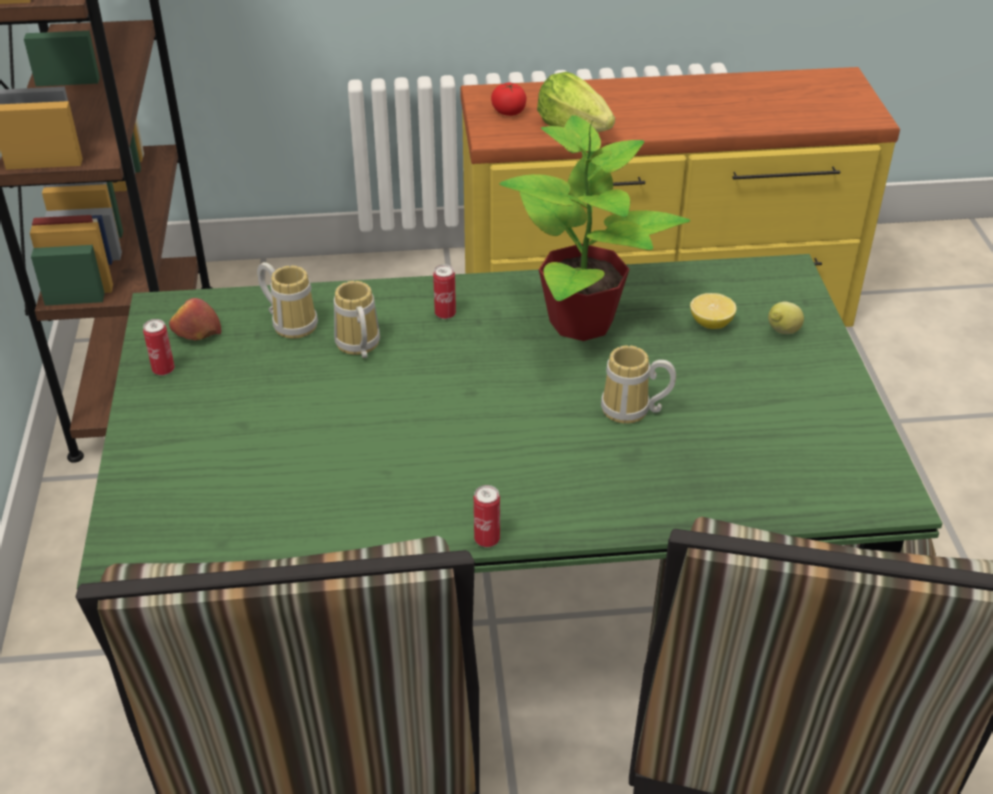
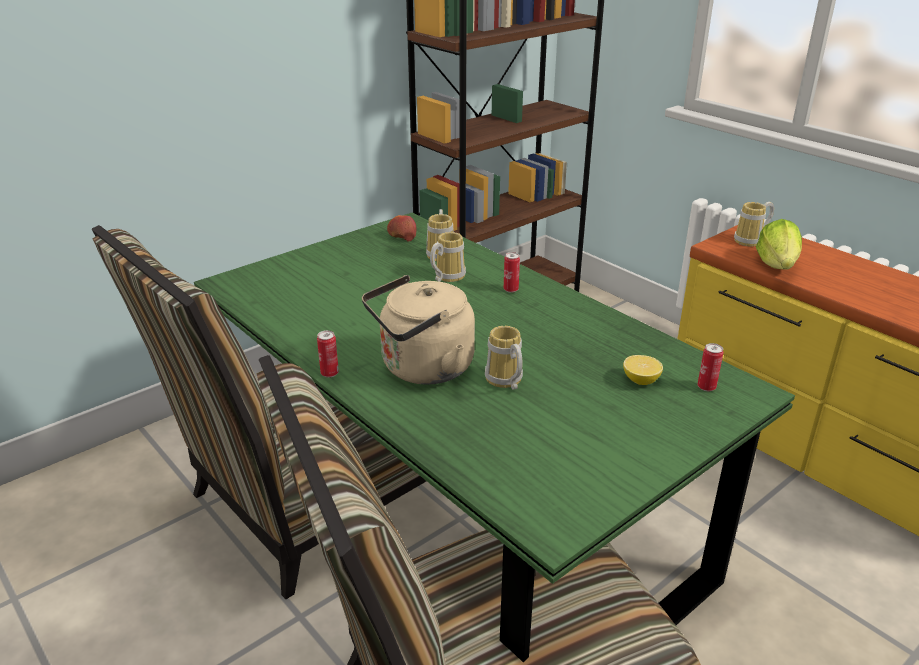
camera: 55 degrees right, 10 degrees down
(163, 370) = (363, 240): can -> can (706, 387)
(509, 112) = (751, 241): tomato -> mug
(549, 459) = (422, 369): none -> beige kettle
(582, 322) = (569, 334): potted plant -> none
(781, 333) = (676, 413): lemon -> none

